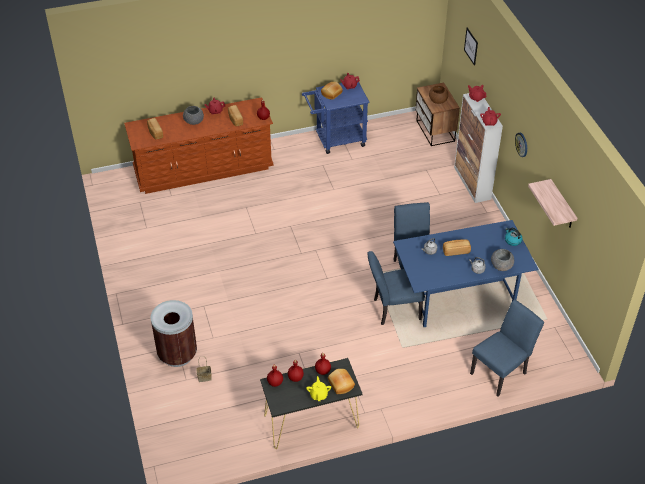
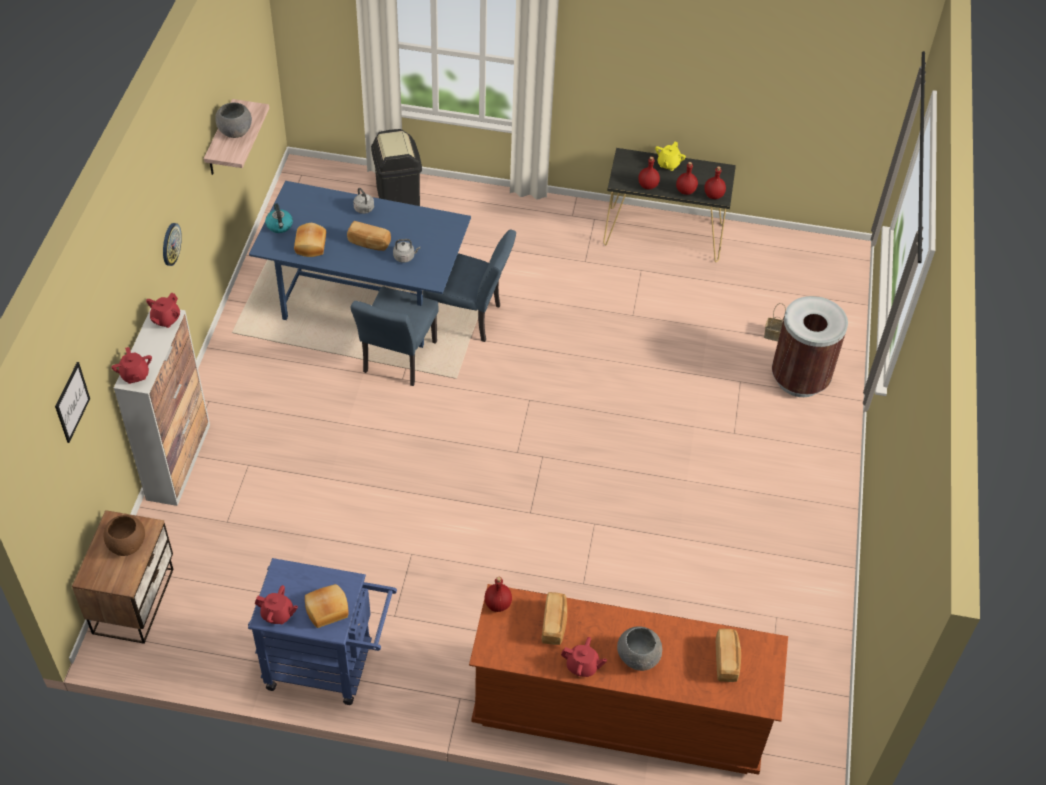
camera: 155 degrees left, 5 degrees up
(340, 384) = (636, 164): bread -> bread (311, 245)
(501, 266) = (329, 201): grey bowl -> grey bowl (235, 130)
(501, 371) = (397, 196): blue chair -> black trash can

